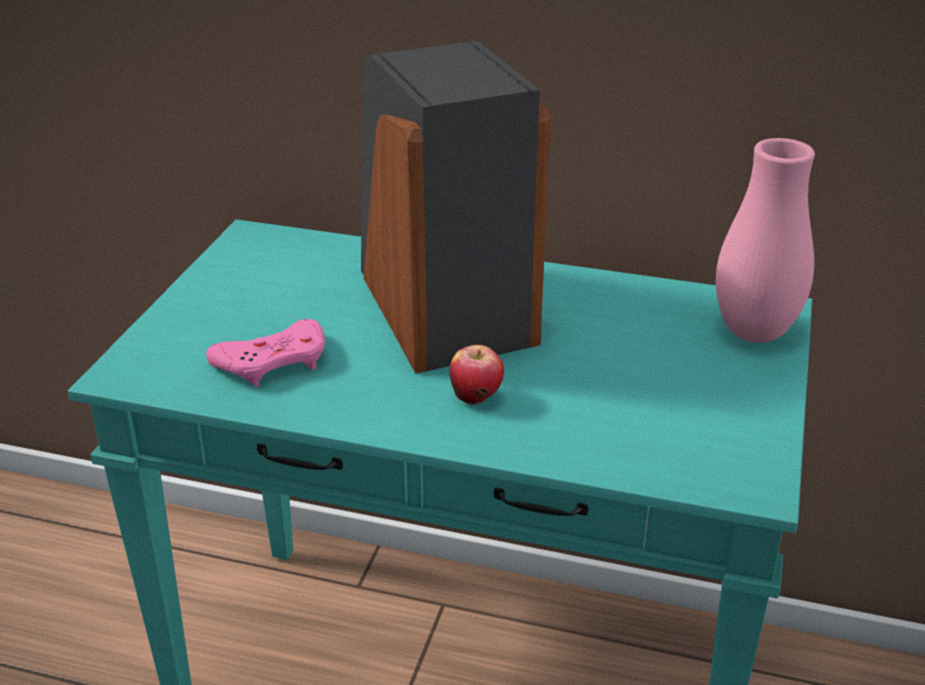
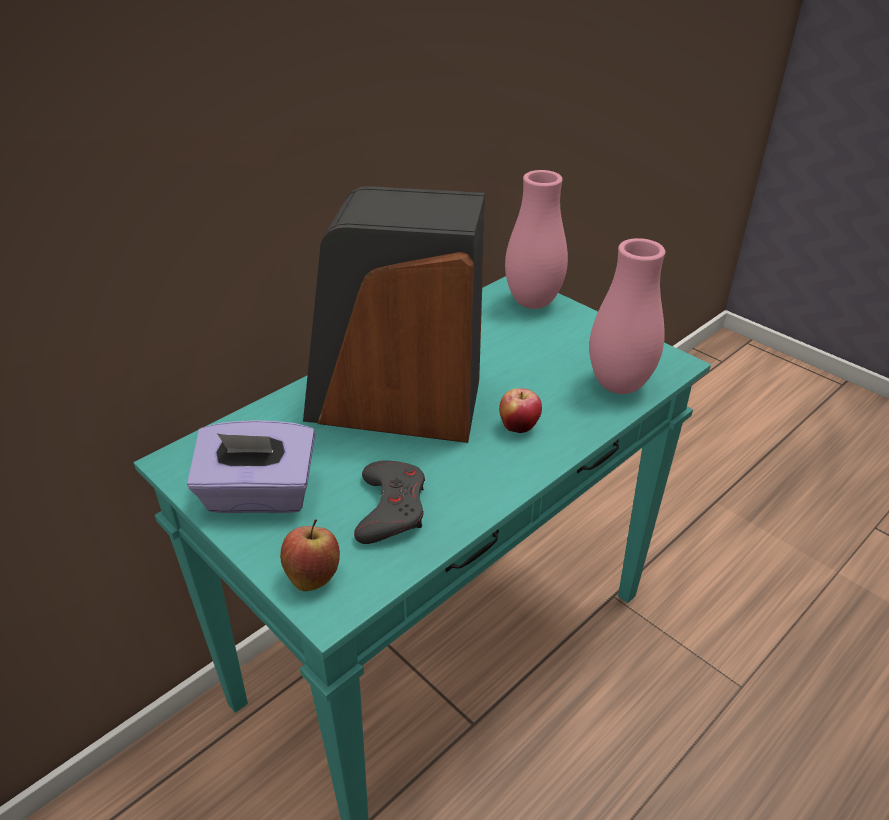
camera: 60 degrees left, 5 degrees up
(152, 353) = (313, 576): none -> apple
(237, 289) = (259, 495): none -> purple tissue box
(273, 361) = (391, 508): pink game controller -> grey game controller
(643, 450) = (619, 385): none -> pink vase

